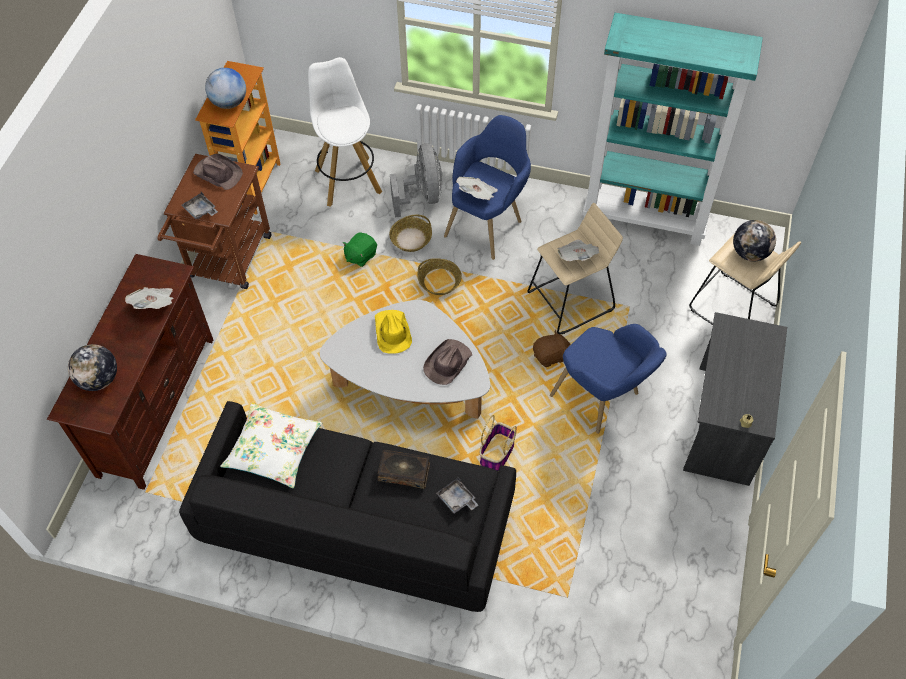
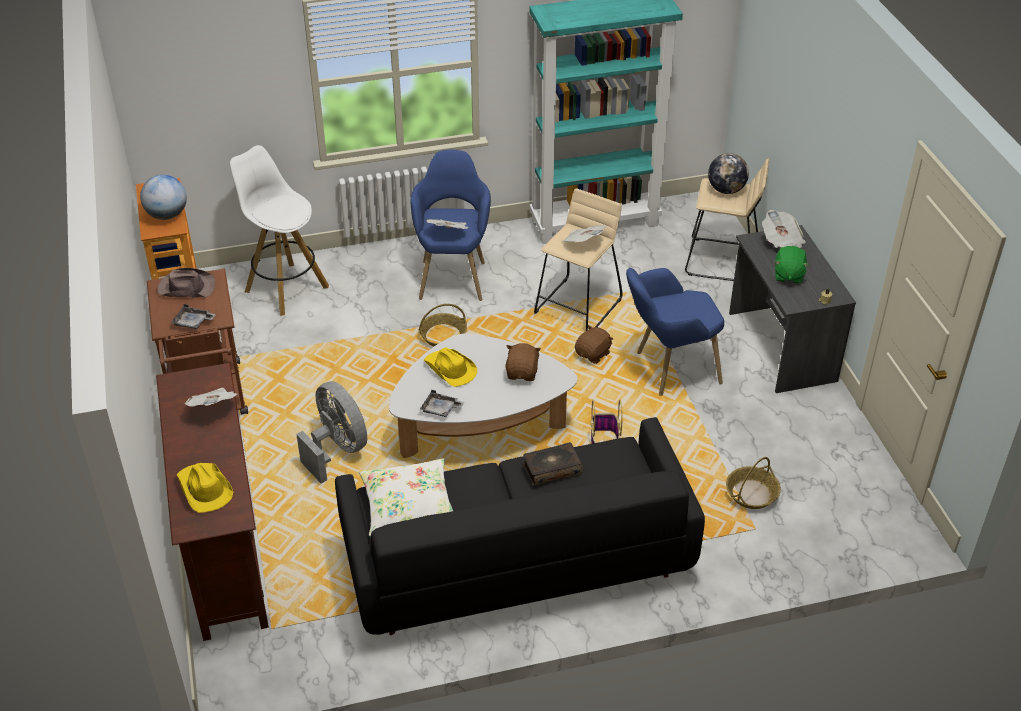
camera: 30 degrees left, 15 degrees down
(99, 379) = (204, 489): globe -> yellow hat
(360, 256) = (347, 344): green plush toy -> green plush toy (788, 275)
(410, 239) = (387, 313): basket -> basket (751, 494)
(422, 196) = (372, 275): grey fan -> grey fan (337, 449)
(447, 363) = (522, 373): brown hat -> brown plush toy
(457, 499) = (618, 470): grey tray -> grey tray (440, 409)
(603, 402) = (667, 370): blue armchair -> blue armchair turned 150 degrees clockwise
(752, 339) = (782, 243): none -> newspaper

